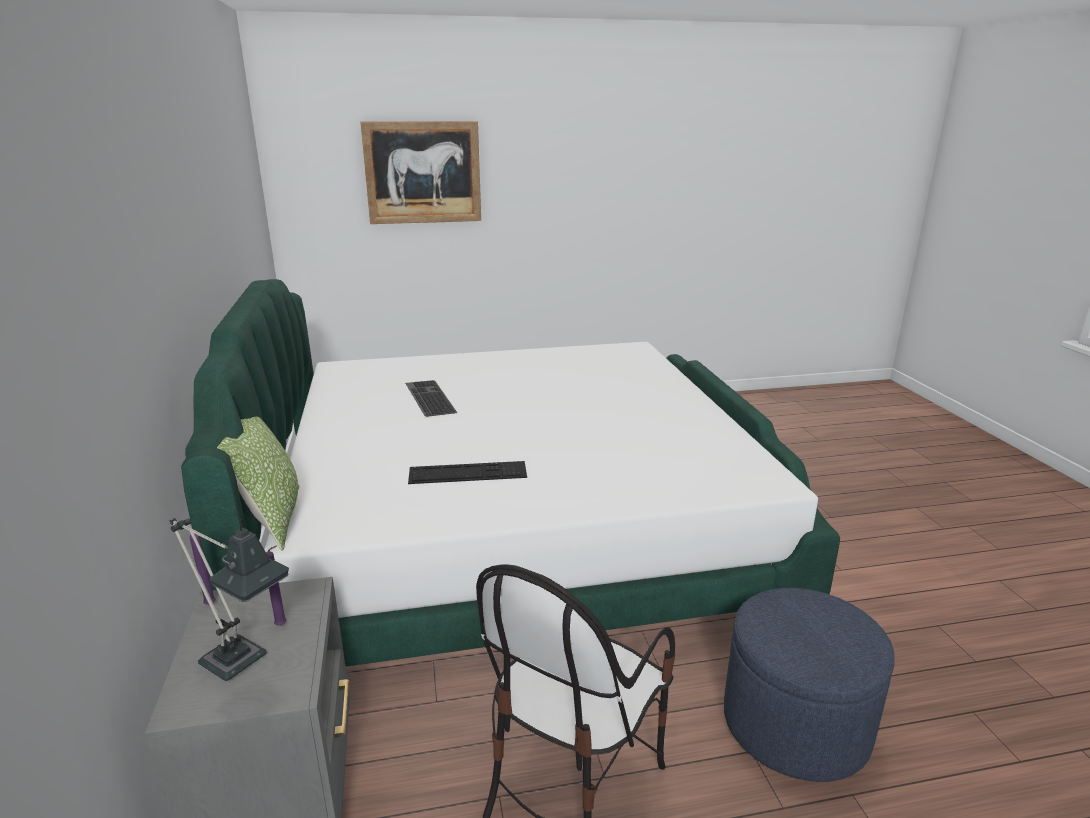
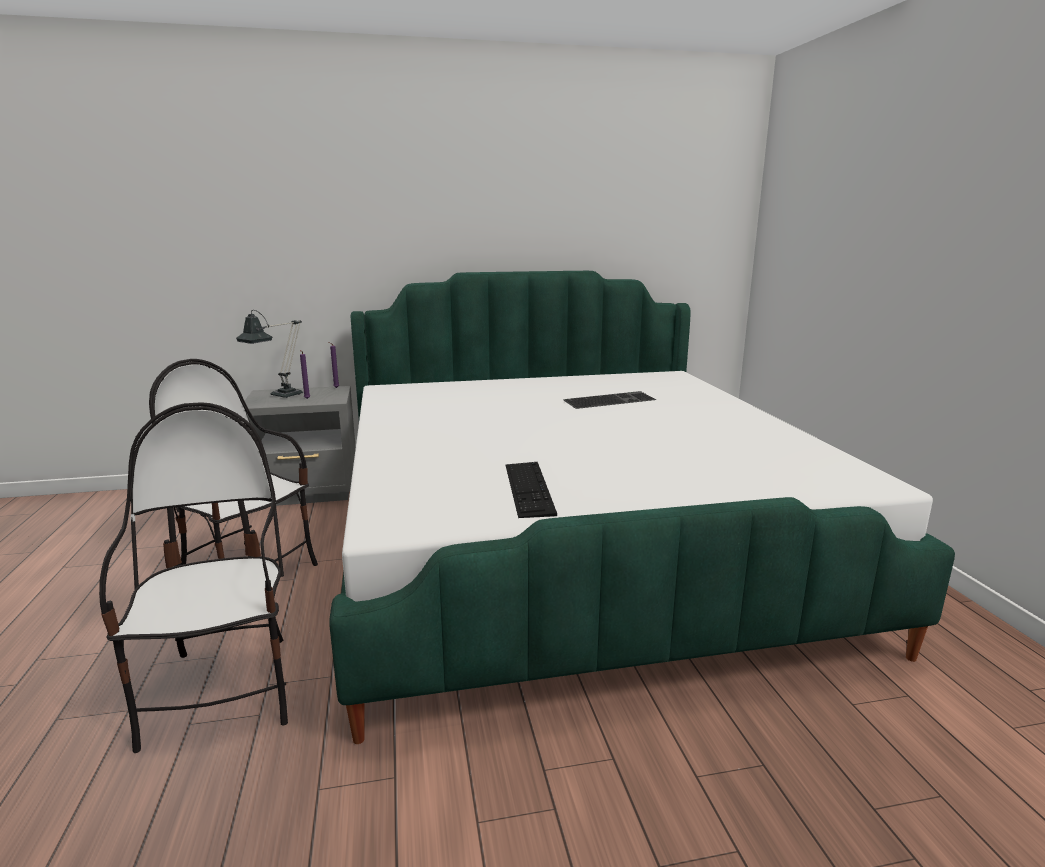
camera: 90 degrees right, 5 degrees down
(272, 518) = (405, 382): pillow -> none
(423, 173) = (857, 202): picture -> none
(468, 473) = (452, 415): keyboard -> keyboard (528, 488)
(795, 724) = (224, 691): blue ottoman -> chair

